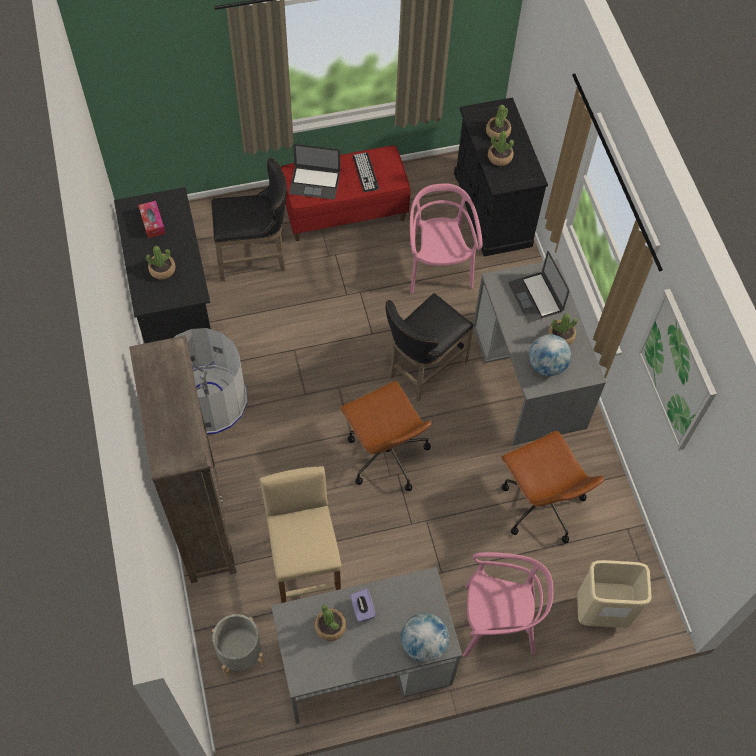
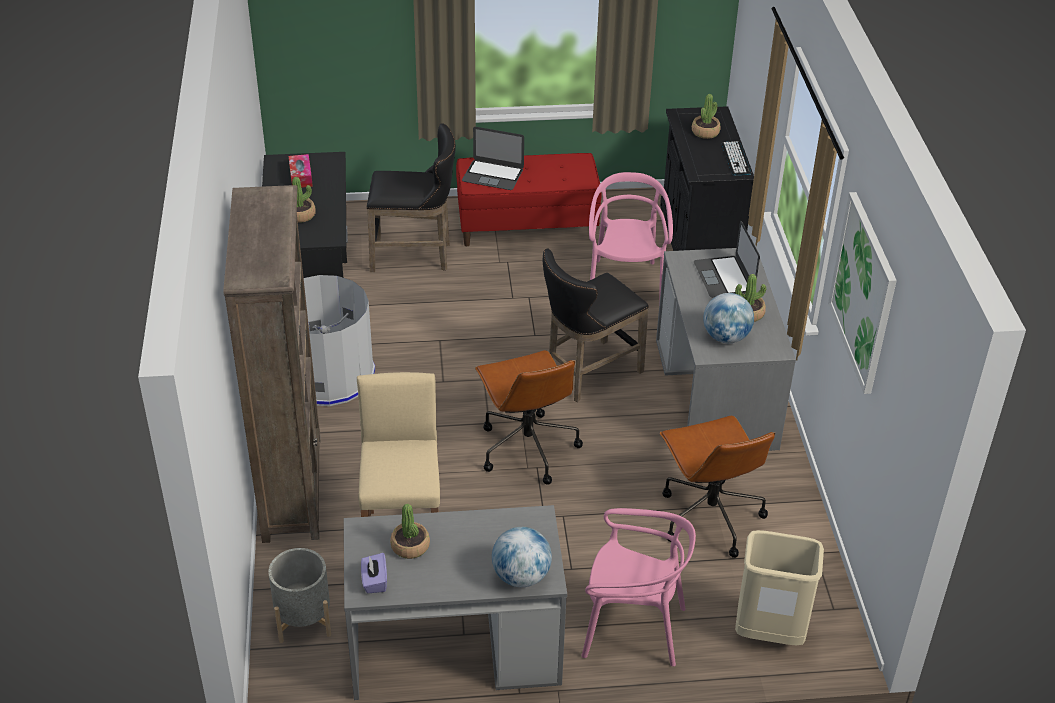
camera: 10 degrees right, 20 degrees down
(362, 609) = (453, 534): purple tissue box -> purple tissue box (374, 581)
(365, 172) = (552, 171): keyboard -> keyboard (736, 159)
(500, 157) = (703, 152): potted plant -> none

